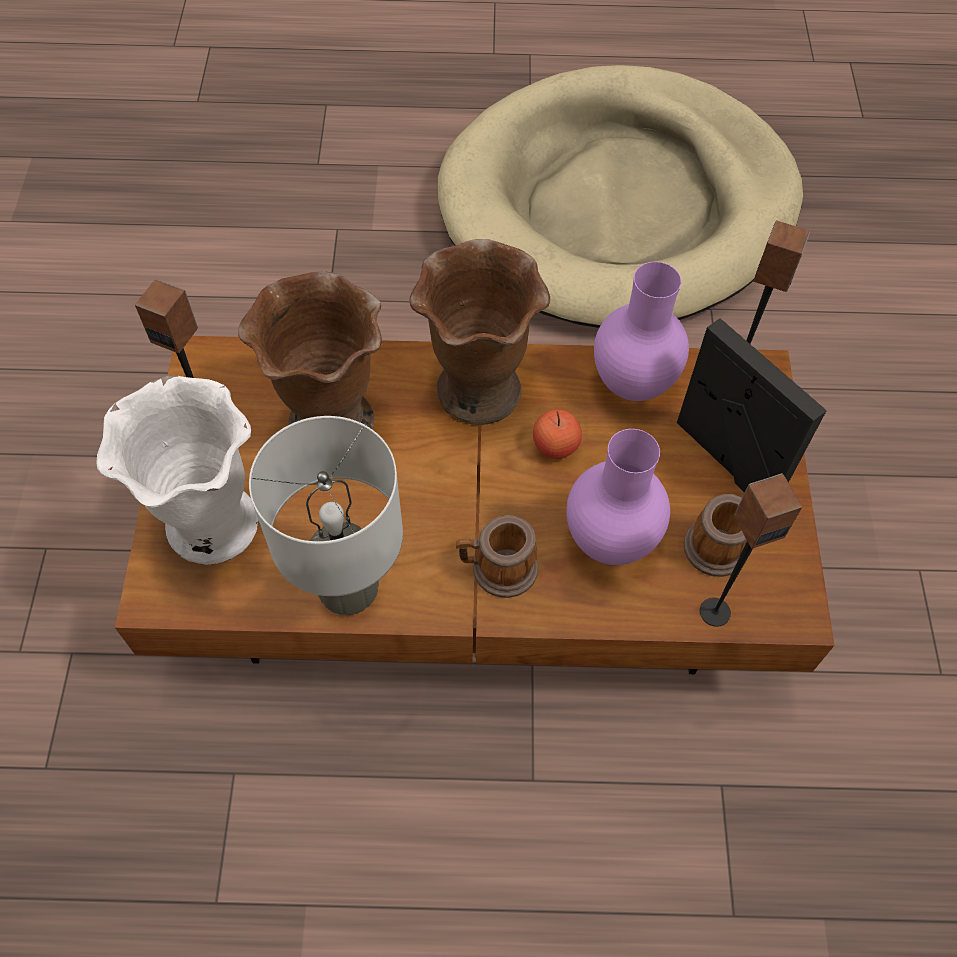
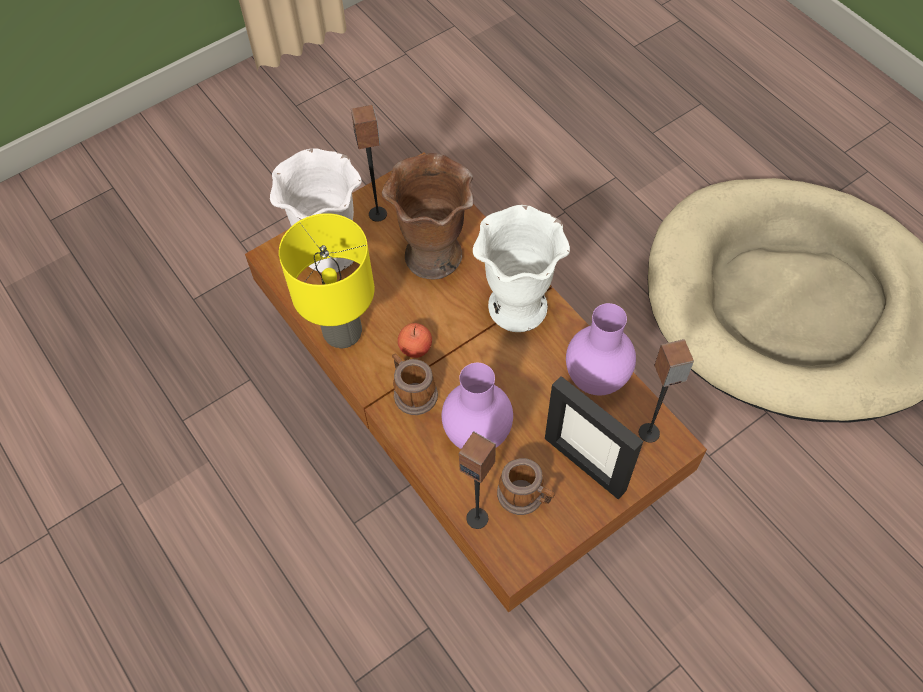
camera: 55 degrees right, 0 degrees up
(347, 593) = (340, 334): white table lamp -> yellow table lamp
(478, 390) = (517, 306): brown vase -> white vase
(555, 446) = (516, 368): apple -> apple (415, 348)
(725, 461) = (586, 462): picture frame -> picture frame turned 120 degrees clockwise

